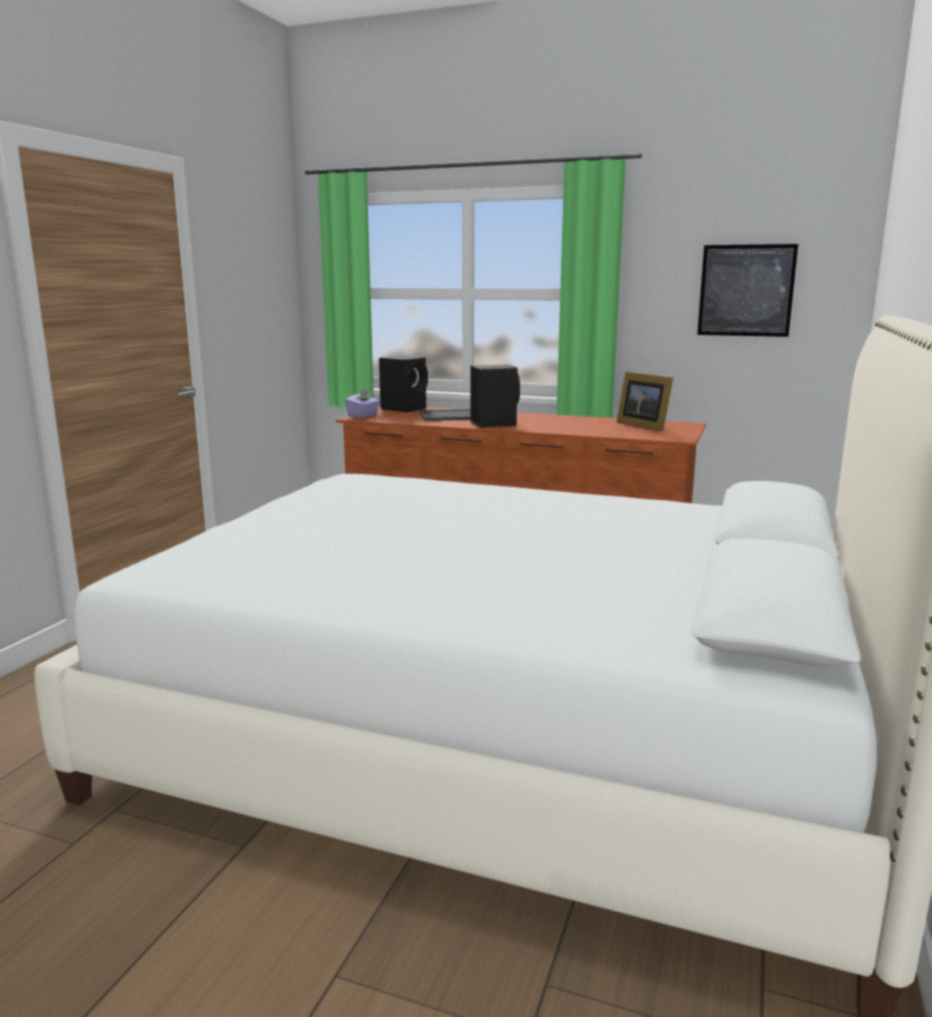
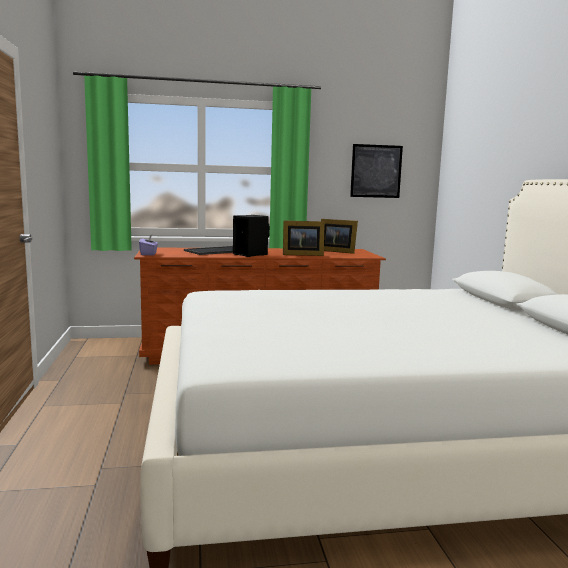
camera: 30 degrees left, 5 degrees down
(405, 409) = (166, 249): black speaker -> none
(569, 428) = (301, 254): none -> picture frame

